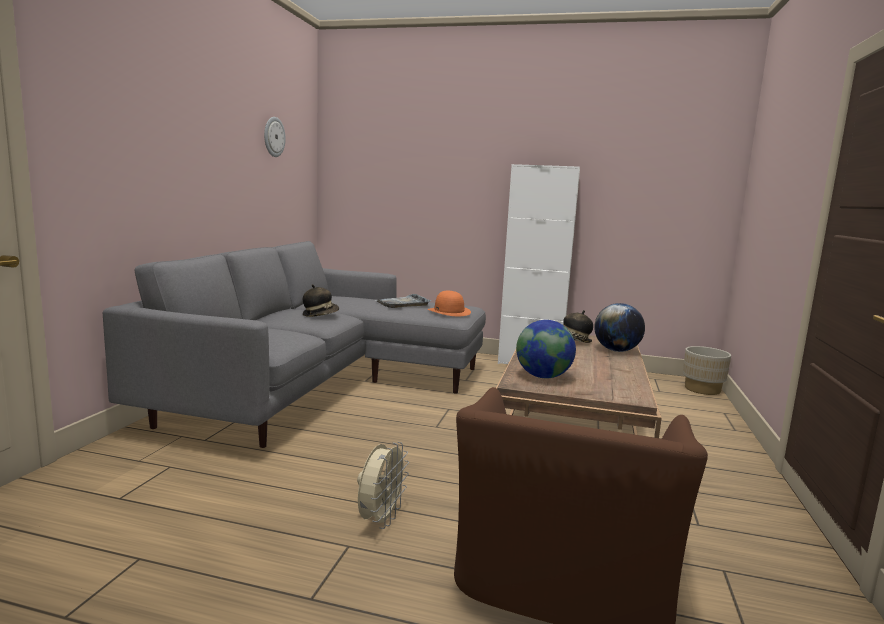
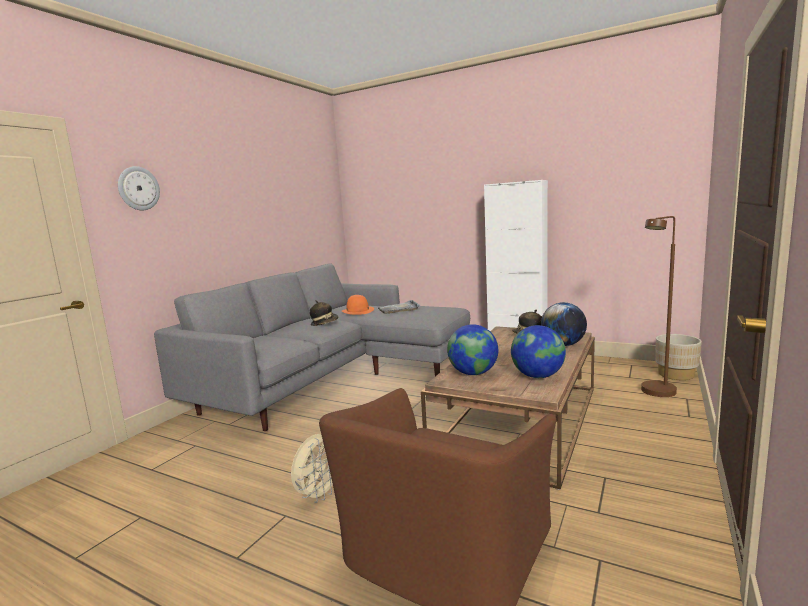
camera: 15 degrees right, 0 degrees up
(273, 137) = (296, 186): wall clock -> wall clock (138, 188)
(449, 311) = (431, 314): orange hat -> orange hat (358, 311)
(615, 381) = (537, 376): none -> globe
(693, 408) = (656, 394): none -> brown floor lamp

